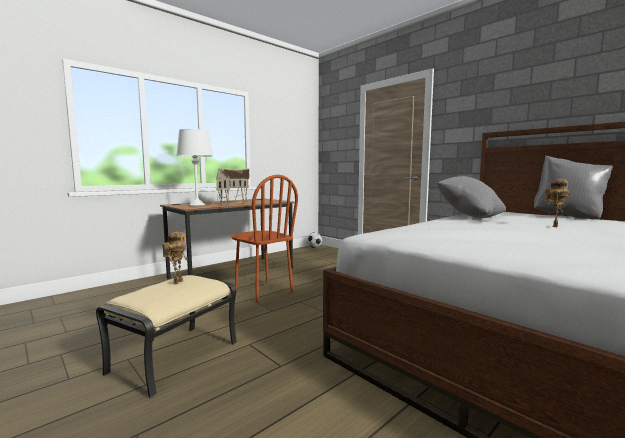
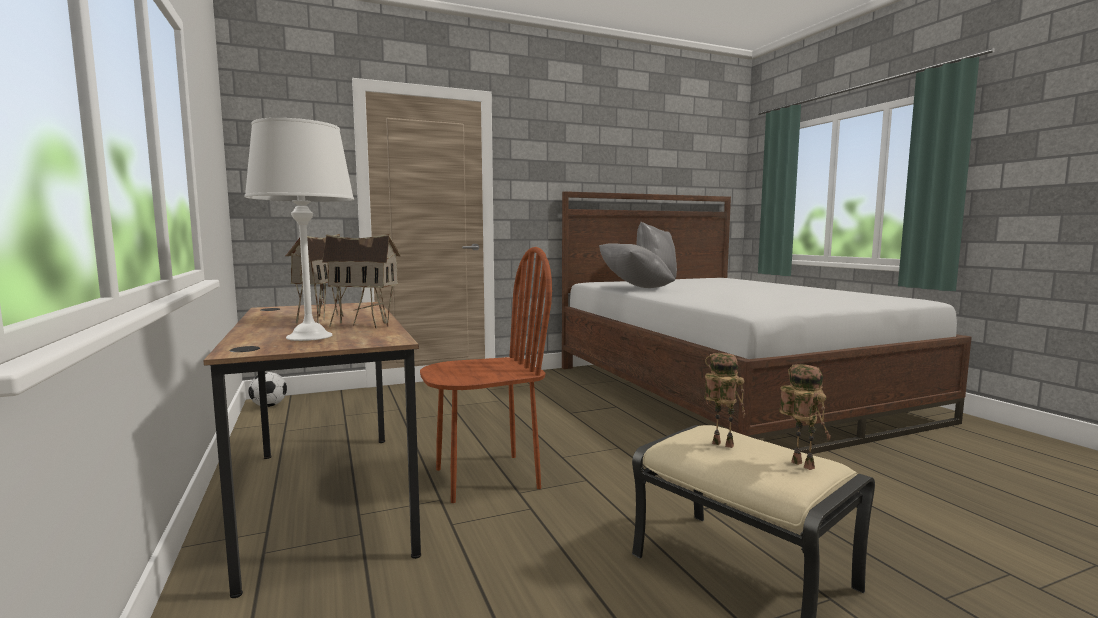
camera: 70 degrees left, 0 degrees up
(553, 226) = (709, 286): toy robot -> toy robot (799, 465)

